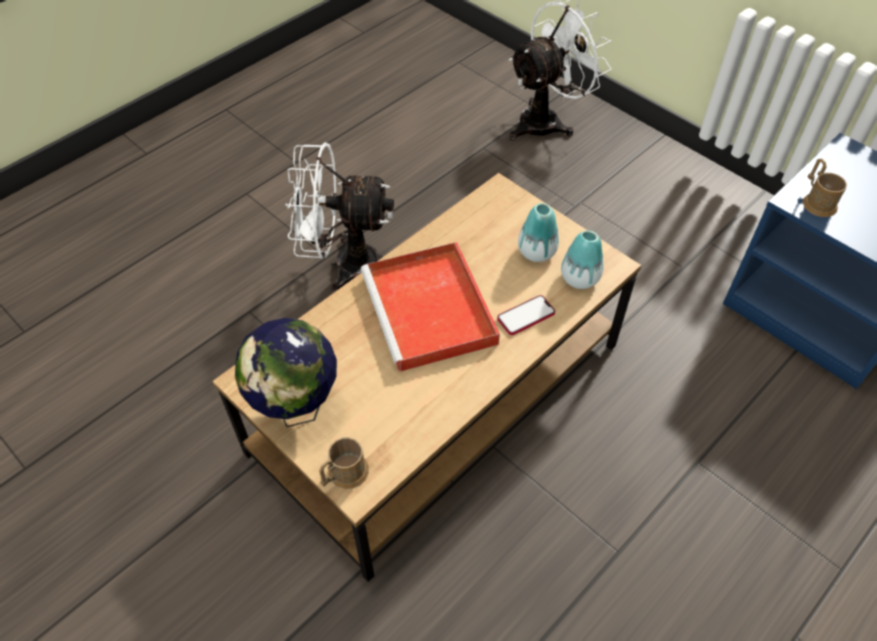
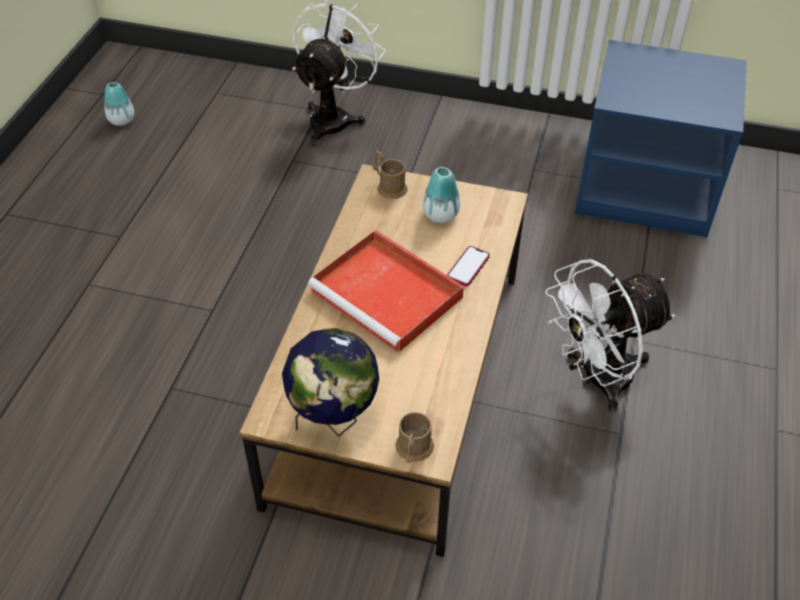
camera: 30 degrees left, 5 degrees down
(345, 266) = (236, 310): white fan -> white fan (596, 379)
(579, 278) = (489, 222): vase -> vase (121, 120)
(816, 201) = (627, 95): brown mug -> brown mug (388, 186)

